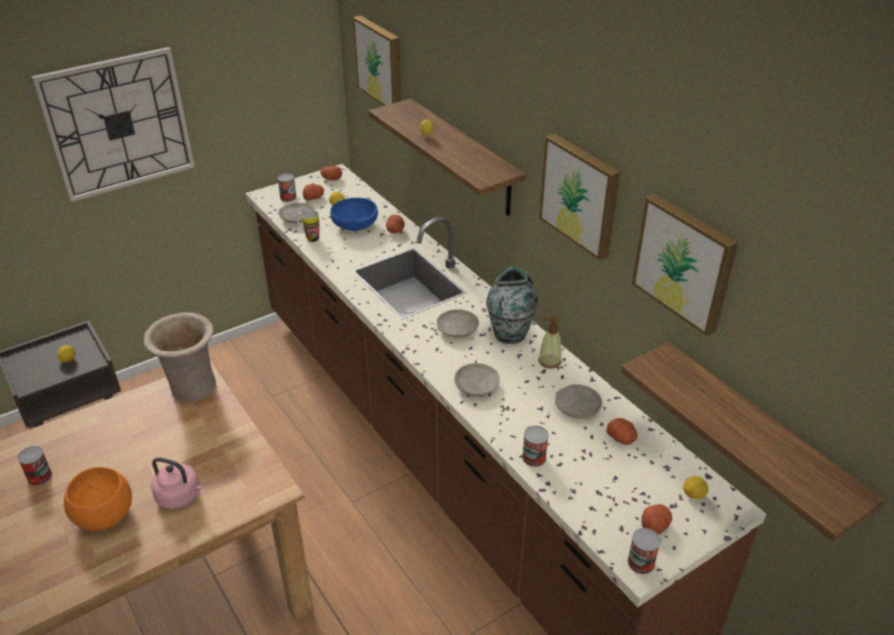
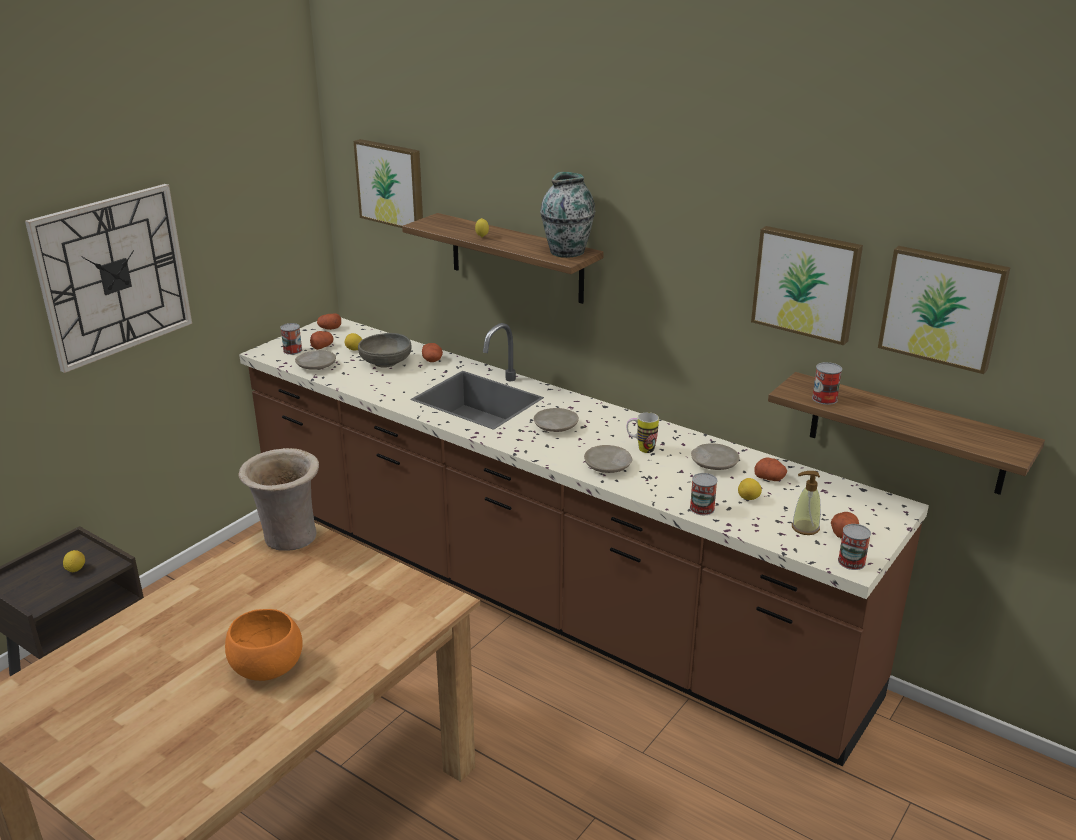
camera: 20 degrees left, 10 degrees down
(40, 476) = (162, 652): can -> can (824, 398)
(180, 496) = (345, 631): pink kettle -> none
(309, 238) = (343, 380): mug -> mug (641, 449)
(355, 225) = (386, 363): blue bowl -> grey bowl
(510, 334) = (610, 421): vase -> vase (567, 252)
(549, 361) = (663, 435): soap dispenser -> soap dispenser (805, 528)
(581, 194) = (676, 253): picture -> picture (943, 307)
(693, 495) = (861, 505): lemon -> lemon (748, 498)

